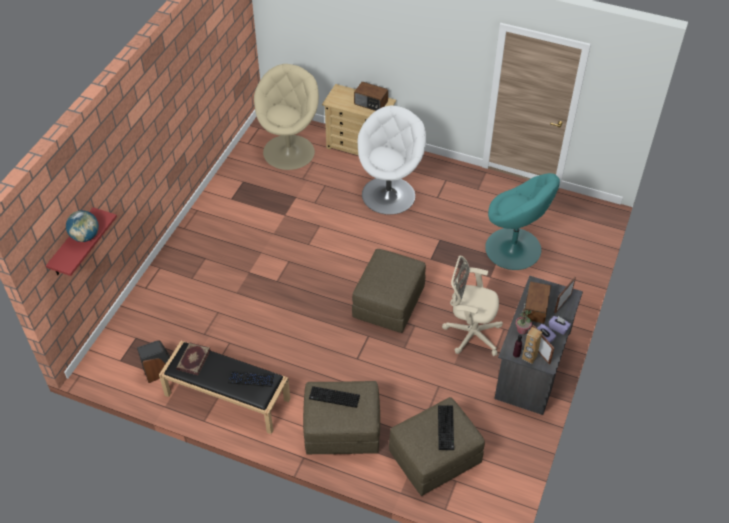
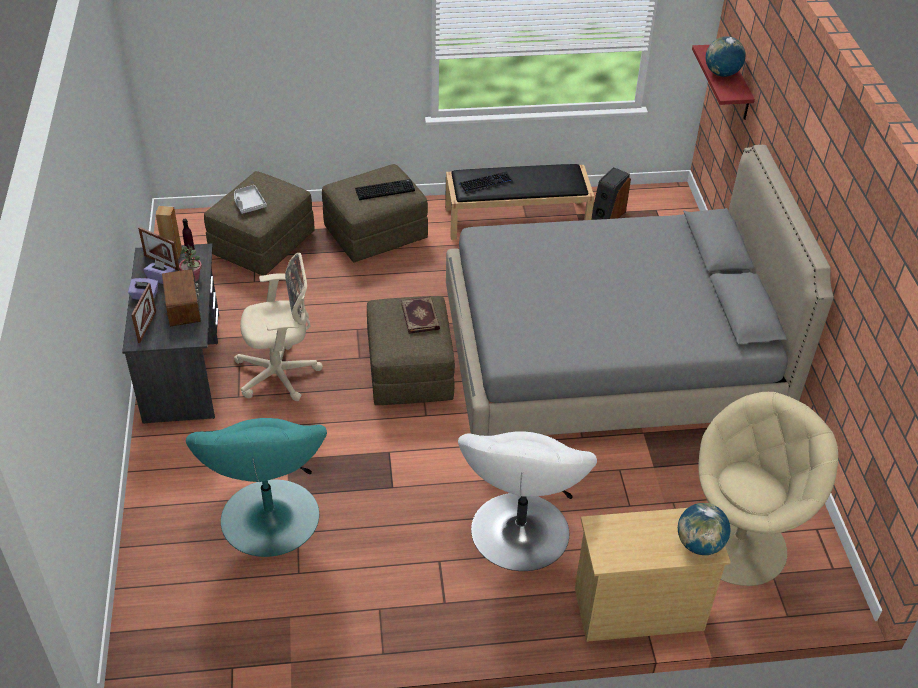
camera: 150 degrees right, 5 degrees down
(193, 359) = (561, 179): book -> book (421, 316)
(263, 263) = (609, 357): none -> grey bed
(289, 151) = (739, 543): beige armchair -> beige armchair turned 135 degrees counterclockwise
(342, 93) = (699, 544): none -> globe
(370, 103) = (631, 543): radio -> none
(446, 428) = (248, 203): keyboard -> grey tray
(514, 249) = (269, 518): turquoise armchair -> turquoise armchair turned 105 degrees counterclockwise

